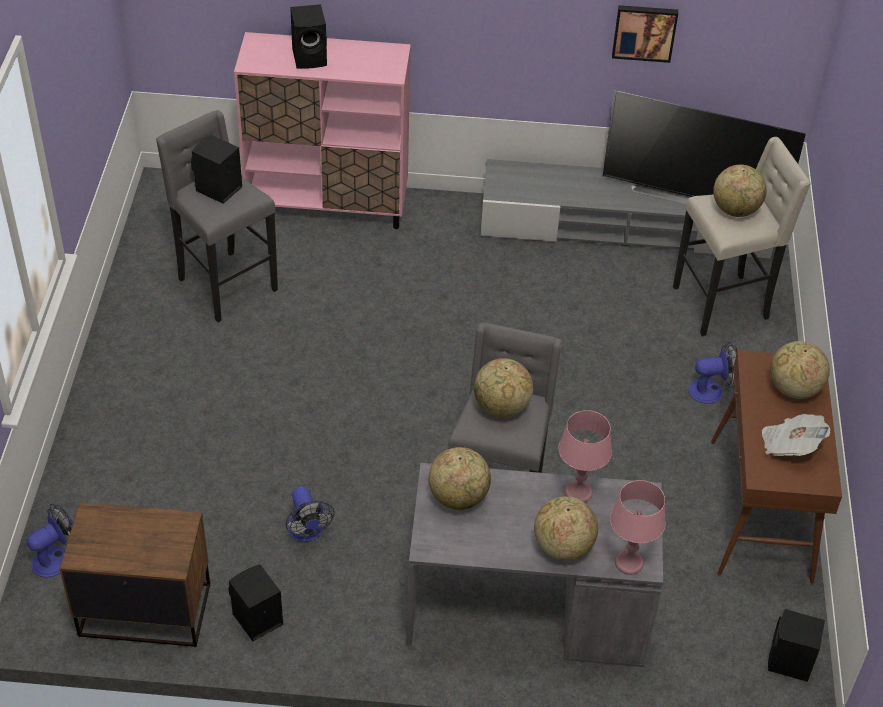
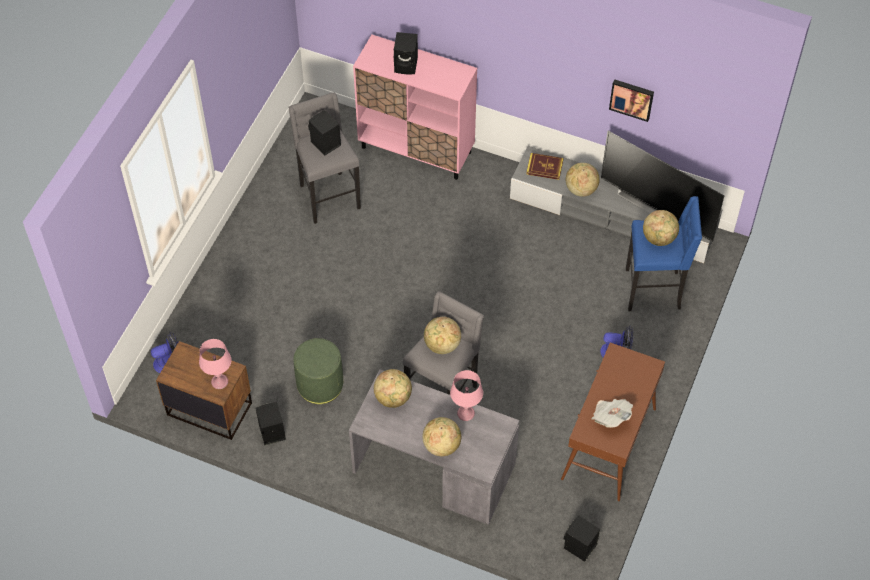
camera: 20 degrees right, 10 degrees up
(307, 532) = (320, 384): fan -> green ottoman
(521, 179) = (544, 168): none -> book
(629, 563) = (476, 466): pink table lamp -> pink table lamp (219, 382)
(723, 304) = (654, 290): beige stool -> blue stool
(793, 389) = (632, 379): globe -> globe (581, 189)

